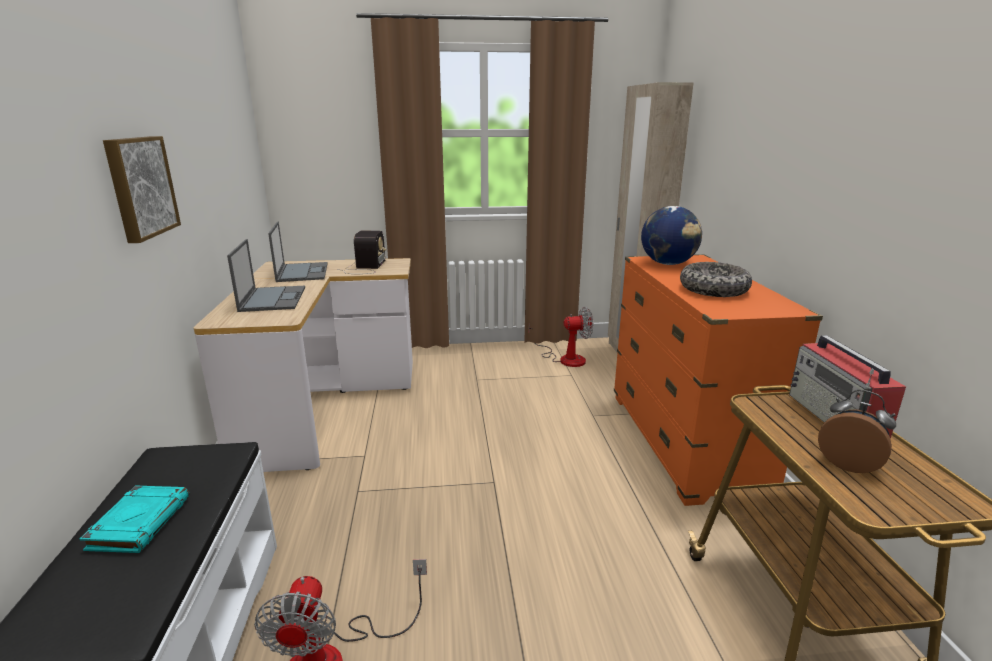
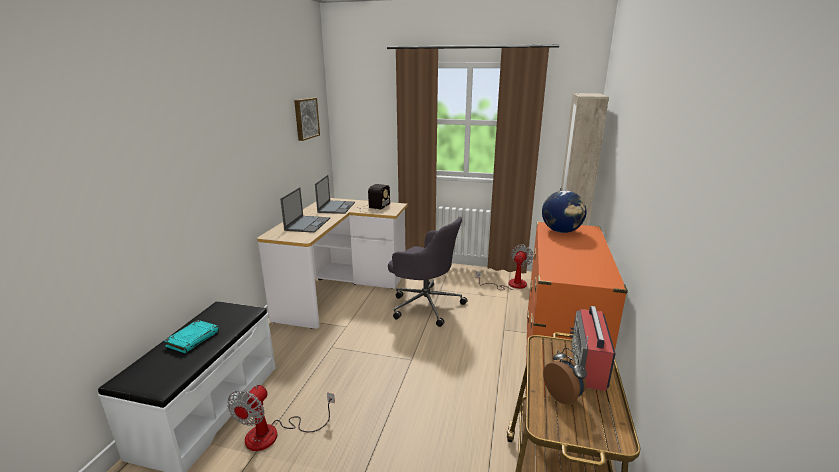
camera: 20 degrees right, 0 degrees up
(140, 187) = (231, 162): picture -> picture (305, 118)
(467, 402) = (425, 304): none -> grey office chair
(565, 358) = (510, 284): fan -> fan turned 75 degrees counterclockwise
(713, 289) = (569, 257): bowl -> none

